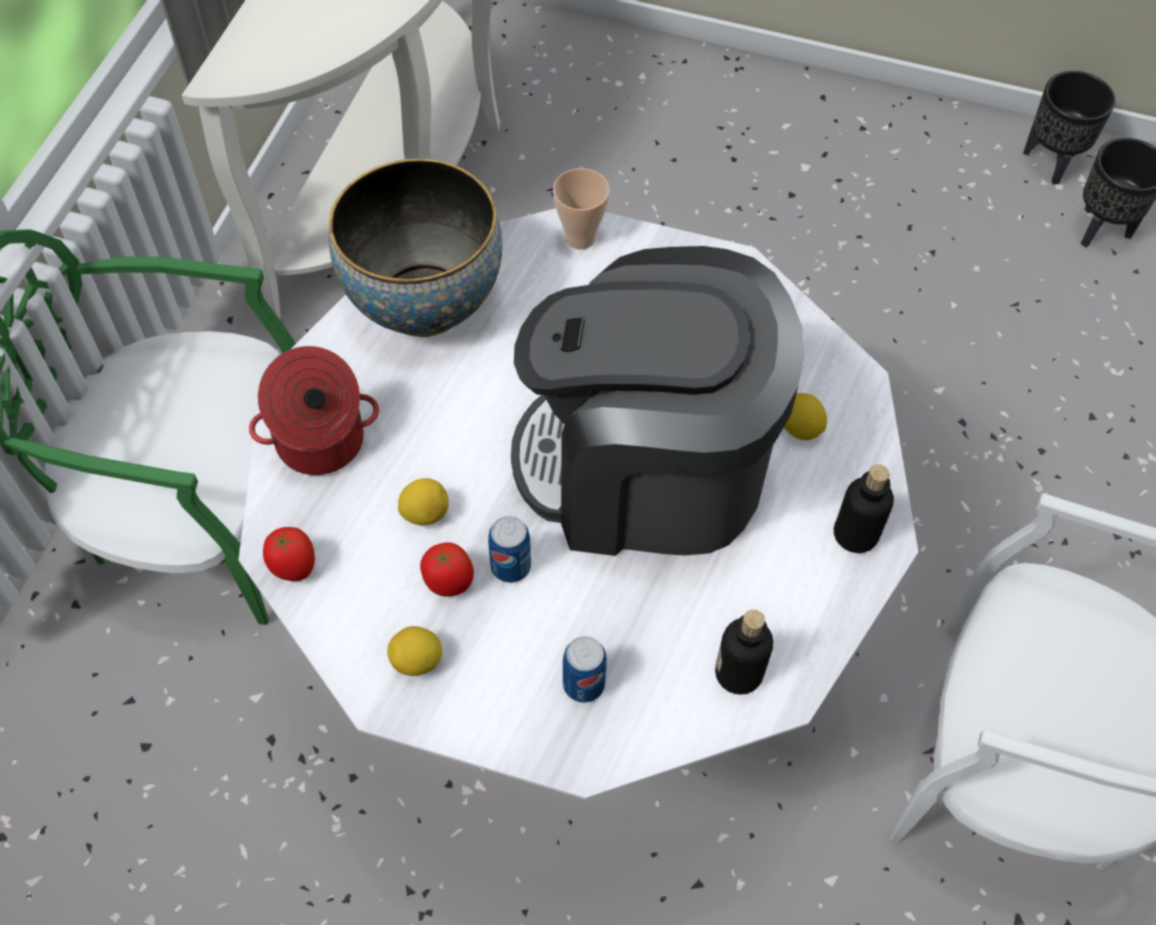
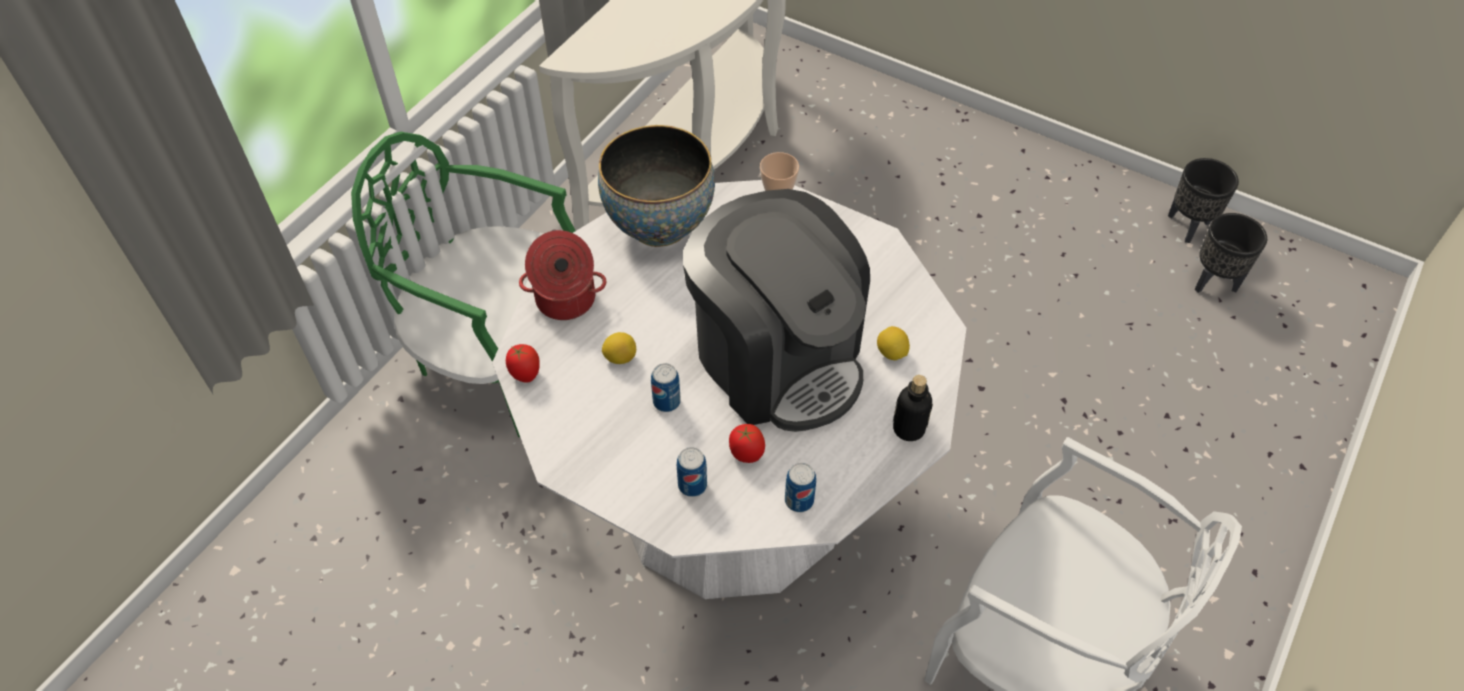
camera: 15 degrees right, 5 degrees down
(417, 661) = (587, 448): lemon -> none
(448, 583) = (622, 404): tomato -> tomato (746, 454)
(647, 469) = (777, 358): coffee machine -> coffee machine turned 150 degrees counterclockwise
(738, 673) = (799, 500): bottle -> can

